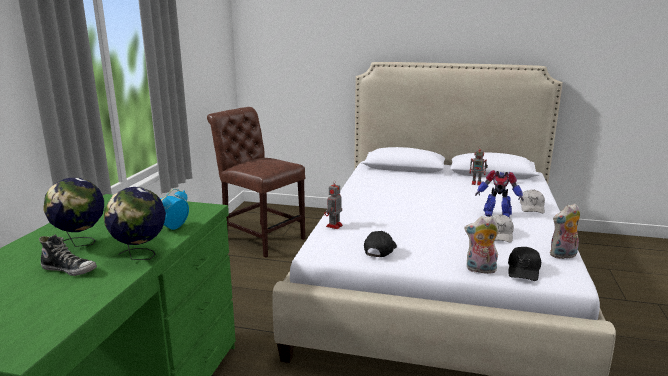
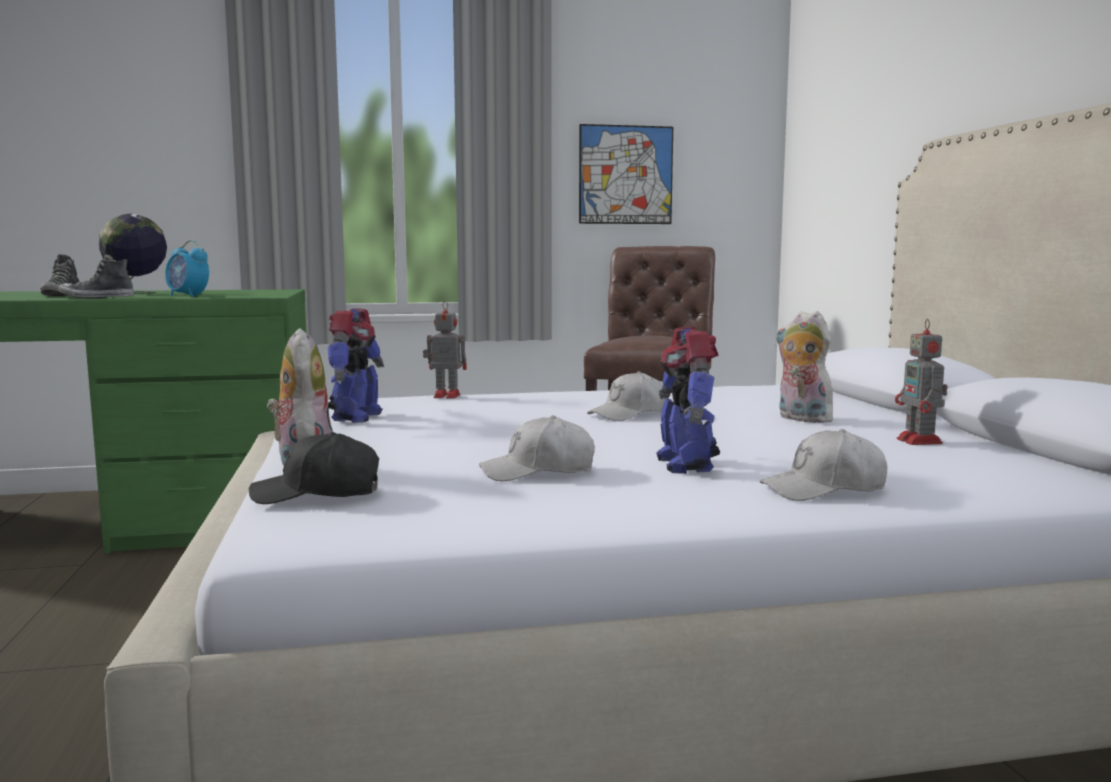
camera: 65 degrees right, 10 degrees down
(140, 256) = (96, 297): globe -> shoe
(173, 228) = (188, 296): alarm clock -> alarm clock turned 150 degrees counterclockwise
(194, 69) = (625, 175): none -> picture
(380, 250) = (355, 417): black cap -> toy robot
(410, 204) = (629, 414): none -> white cap
(563, 255) = (454, 526): plush toy -> plush toy (801, 419)

